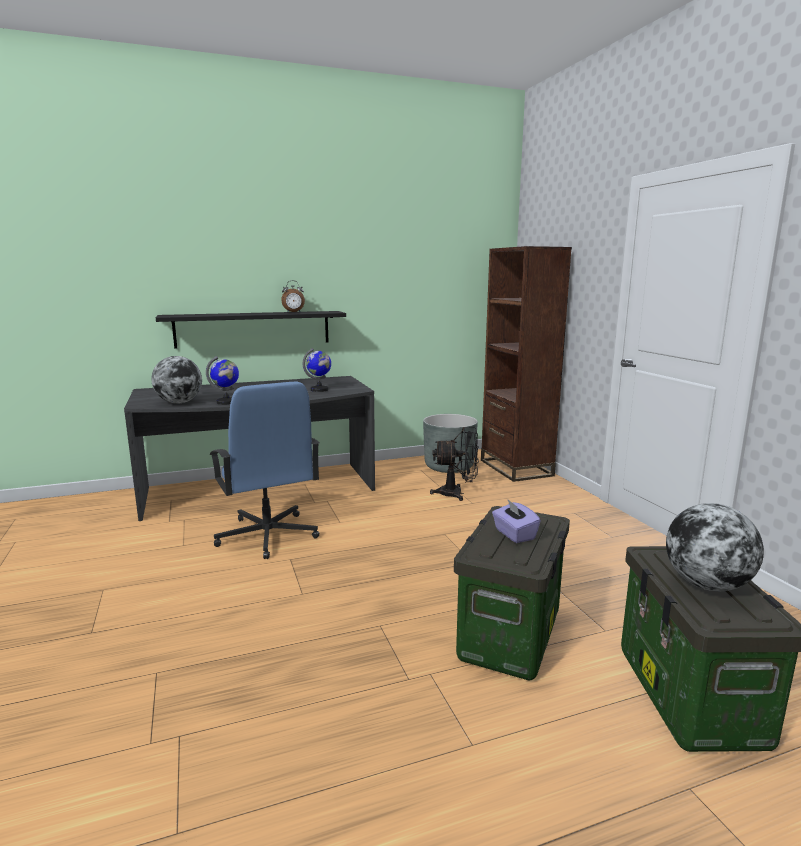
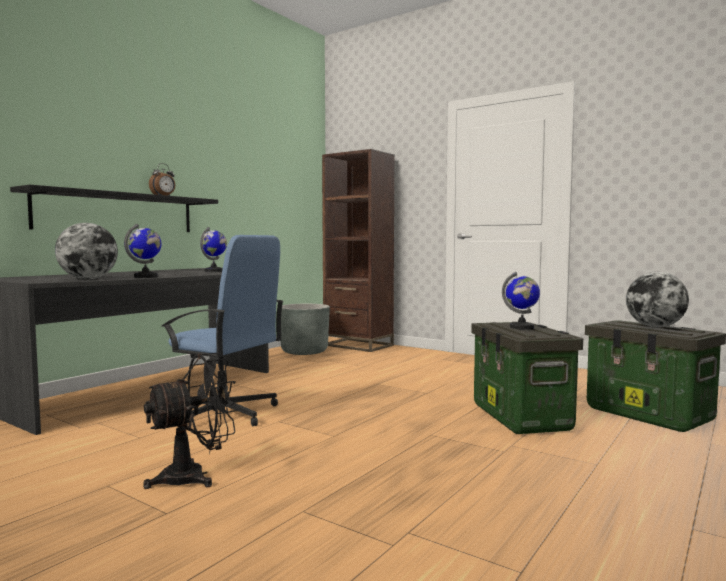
camera: 35 degrees left, 10 degrees down
(457, 493) = (342, 363): black fan -> black fan (194, 476)
(514, 534) = (521, 327): purple tissue box -> globe

